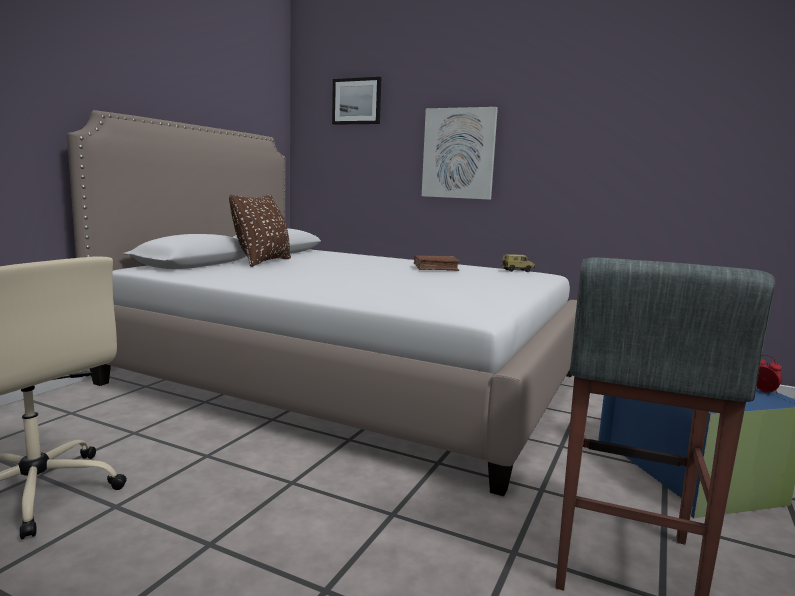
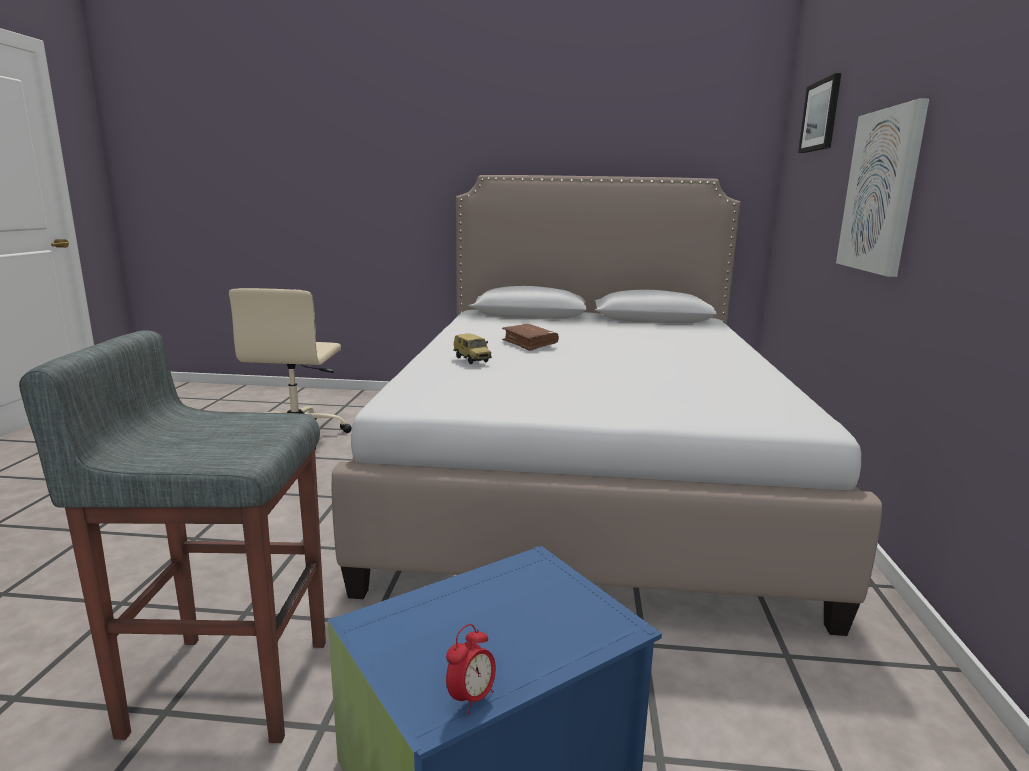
camera: 70 degrees right, 5 degrees up
(263, 262) = (582, 324): brown pillow -> none
(436, 268) = (692, 370): brown book -> brown book (529, 344)
(517, 271) = (786, 405): toy car -> toy car (473, 360)

